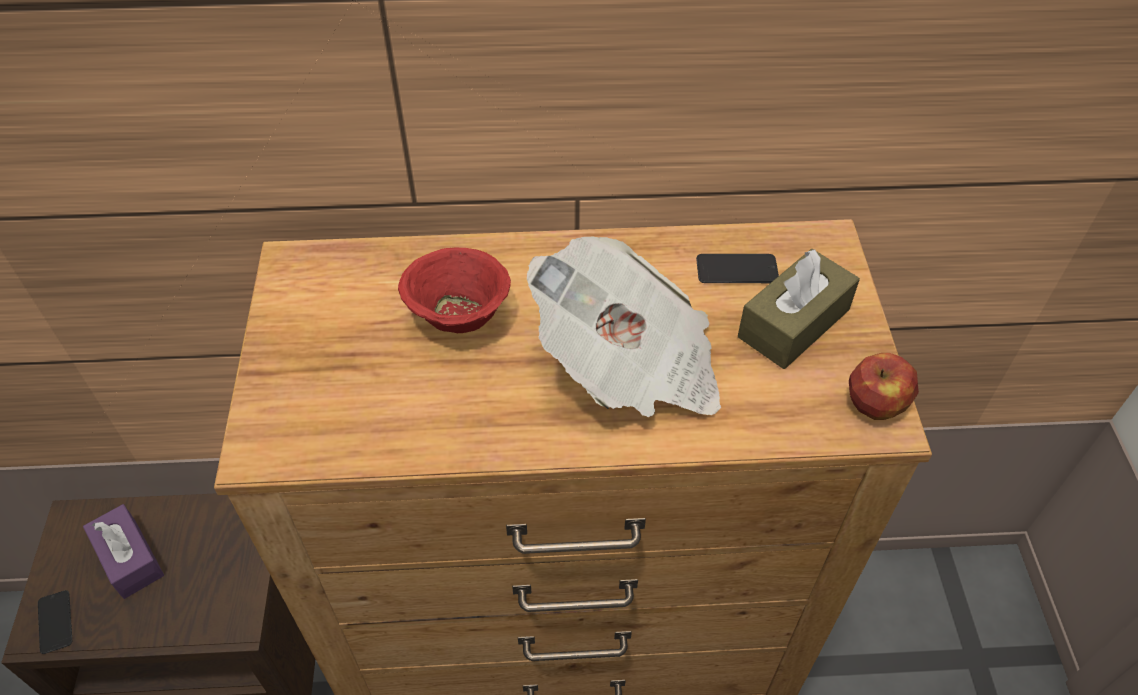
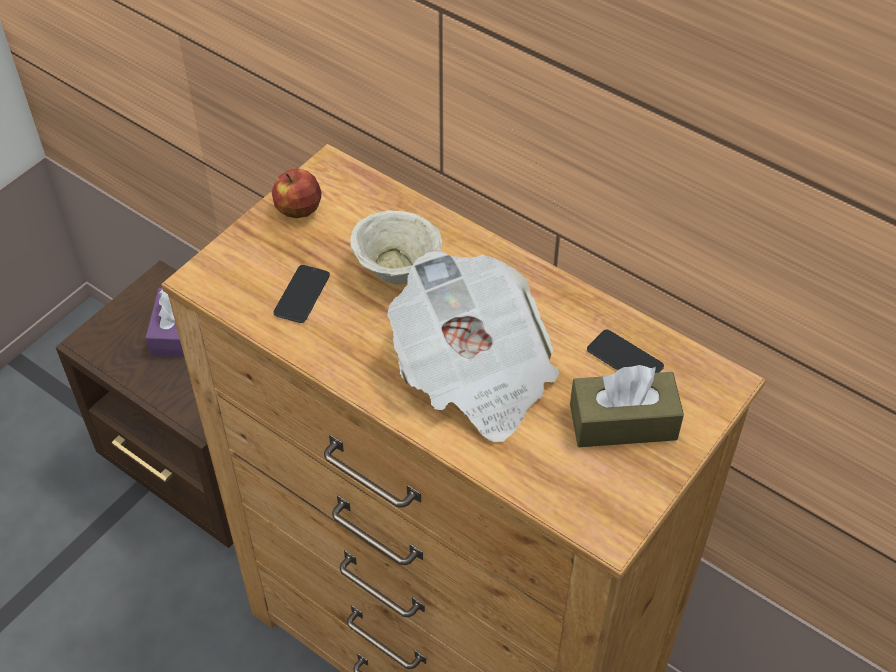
camera: 40 degrees right, 0 degrees up
(55, 622) = (102, 342): phone -> phone (302, 294)
(458, 318) = (395, 270): red bowl -> beige bowl
(876, 404) = (617, 515): apple -> apple (299, 210)

